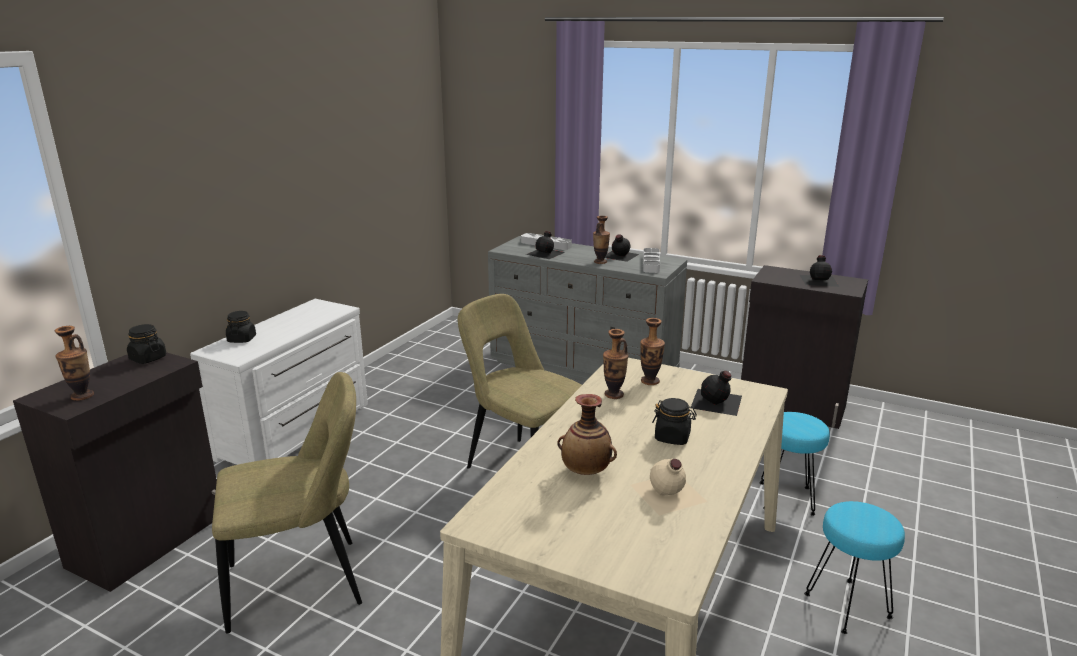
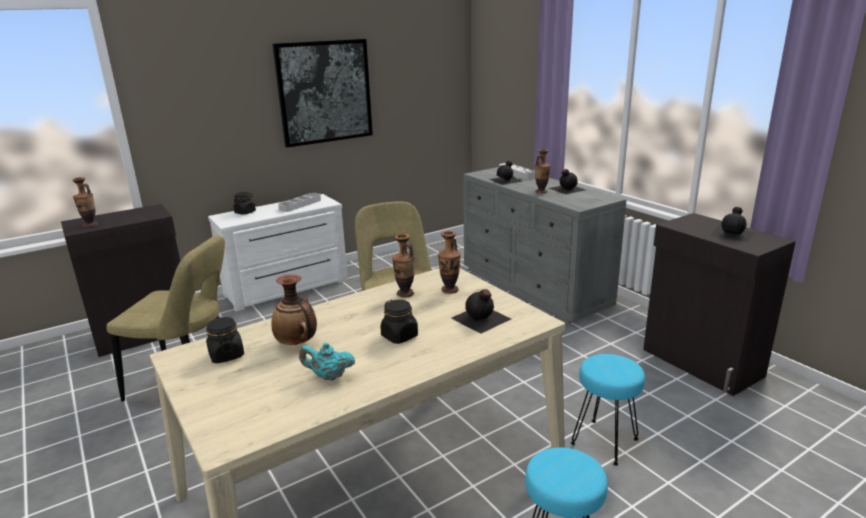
camera: 30 degrees right, 0 degrees up
(148, 358) = (151, 210): black jar -> black jar (226, 355)
(309, 166) = (324, 92): none -> picture
(651, 263) = (585, 198): grey tray -> grey tray (300, 205)
(667, 493) = (328, 376): beige bottle -> turquoise teapot

